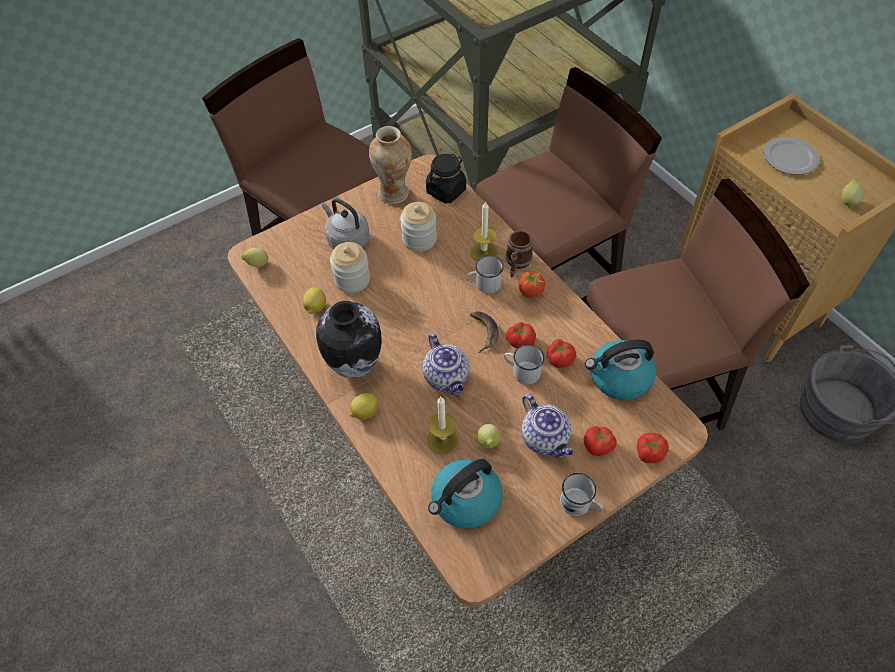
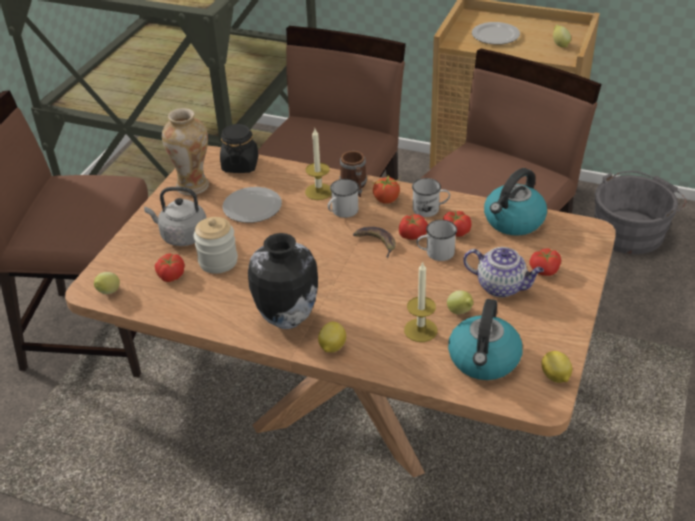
camera: 35 degrees left, 15 degrees down
(315, 307) = (203, 297): lemon -> lemon (555, 377)
(419, 239) = (251, 207): jar -> plate
(447, 378) = (379, 287): teapot -> none
(579, 505) = (572, 313): white mug -> white mug (430, 209)
(649, 452) = (584, 255): tomato -> tomato (170, 275)

